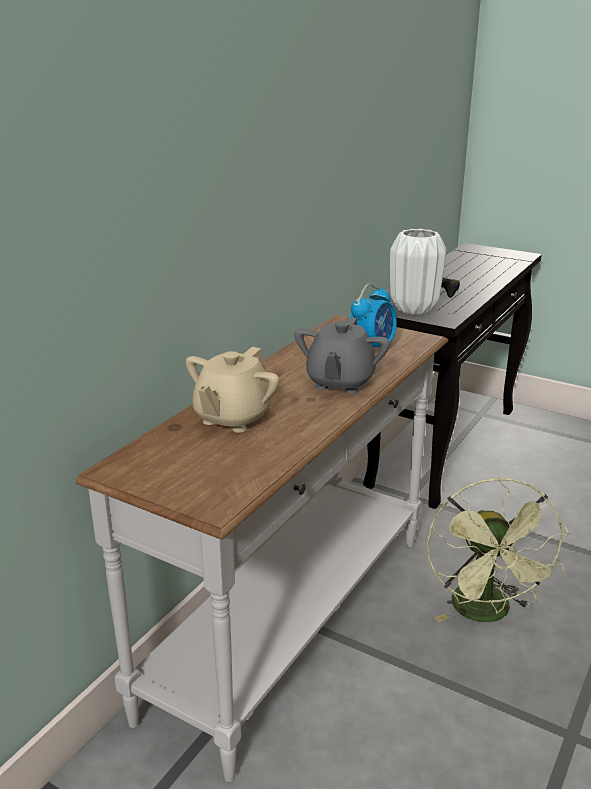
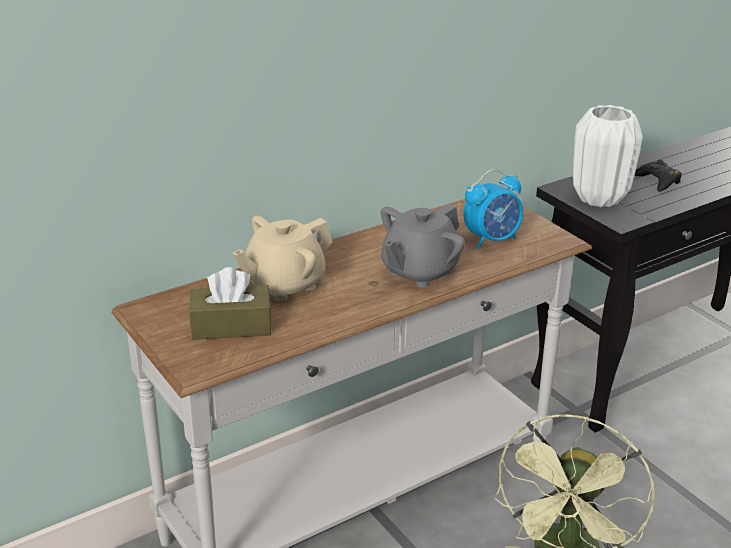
camera: 25 degrees right, 5 degrees up
(217, 463) = (231, 326): none -> brown tissue box

